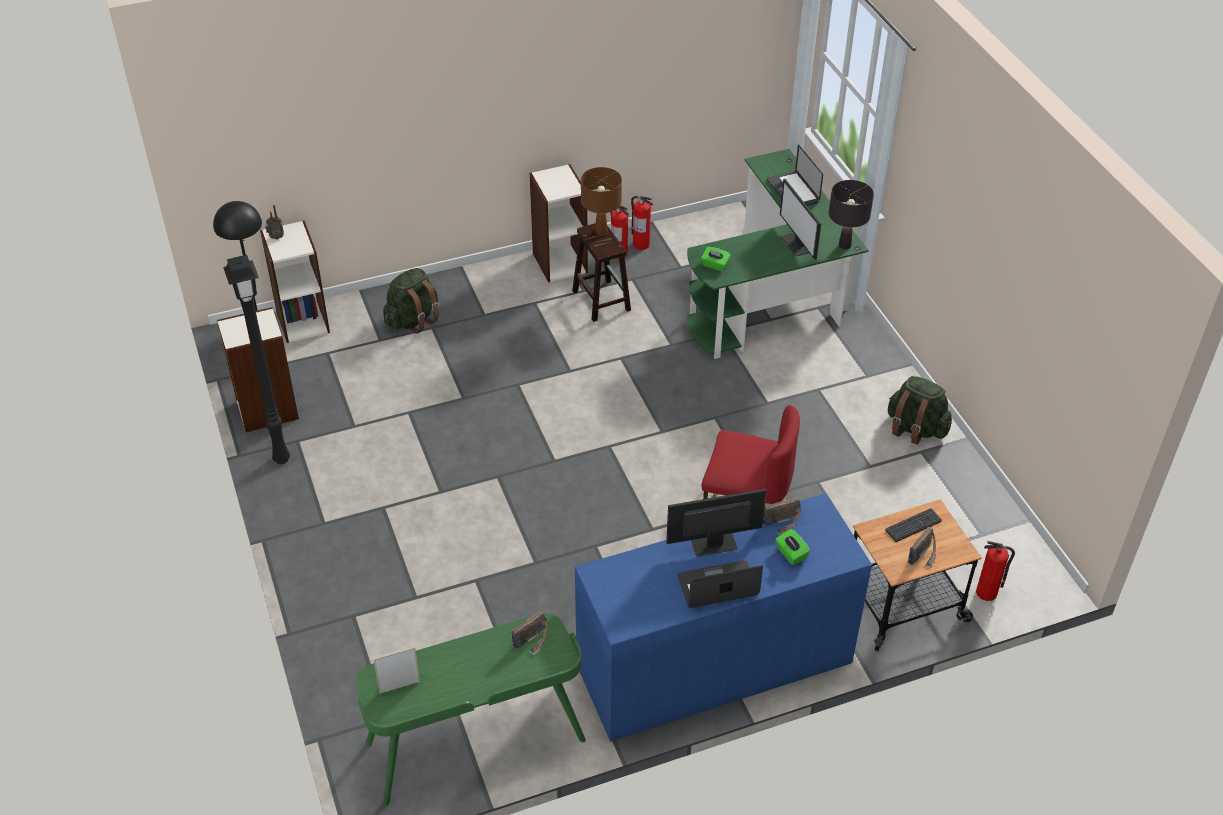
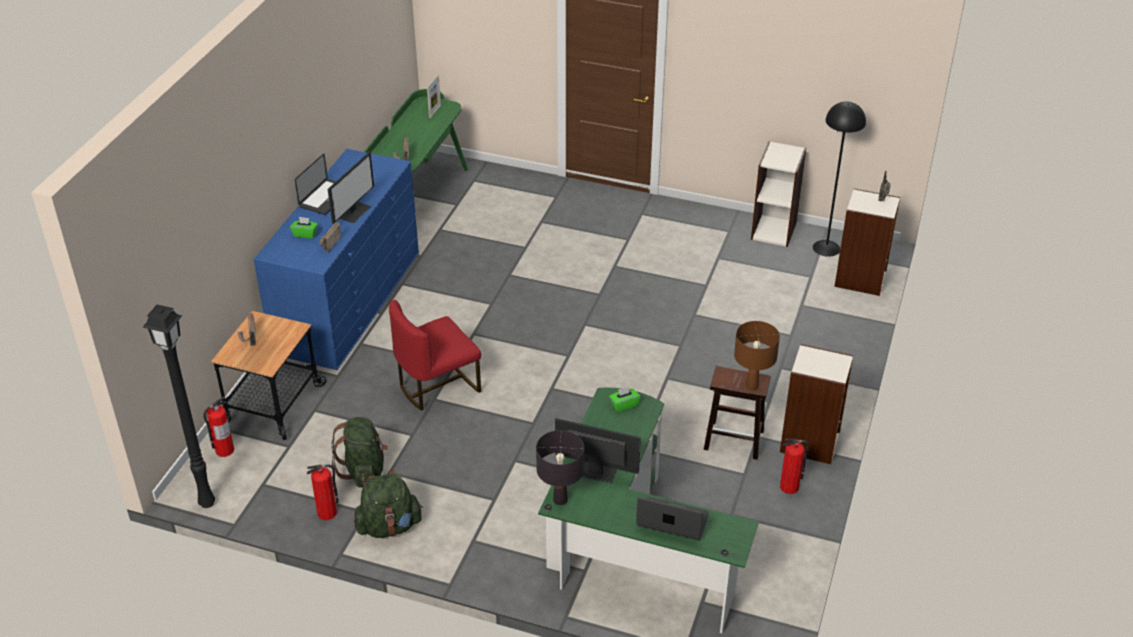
camera: 130 degrees right, 5 degrees down
(280, 458) = (719, 219): black floor lamp -> black floor lamp (208, 502)
(413, 320) = (810, 330): green backpack -> green backpack (364, 470)
(640, 244) = (789, 508): fire extinguisher -> fire extinguisher (327, 512)
(913, 525) = (273, 349): keyboard -> none

